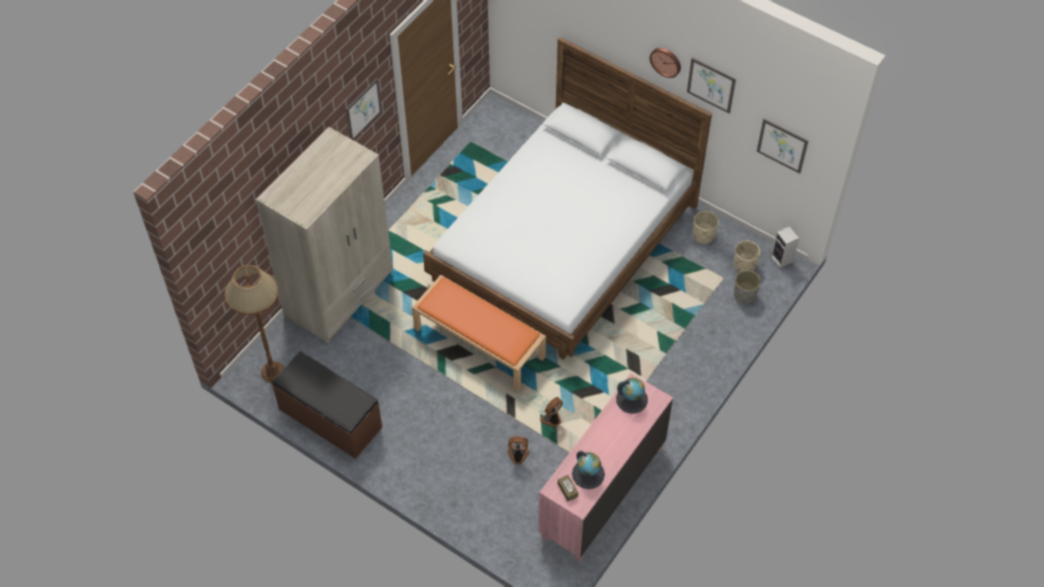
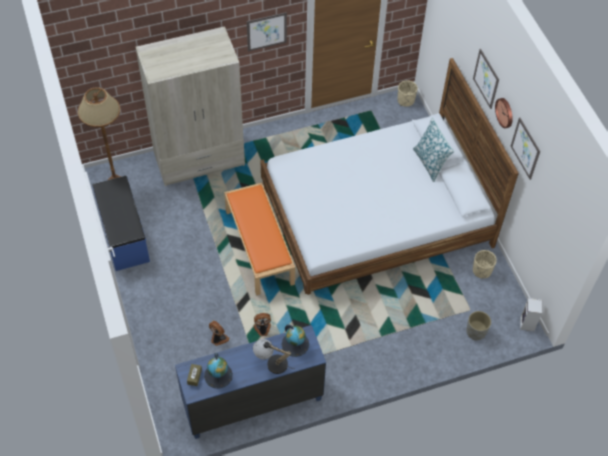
camera: 35 degrees right, 0 degrees up
(330, 418) = (123, 235): brown bench -> blue bench
(593, 156) = (430, 163): none -> pillow
(602, 492) = (252, 402): pink dresser -> blue dresser
(626, 430) = (271, 363): none -> table lamp
(744, 265) = (494, 310): beige planter -> beige planter (405, 101)
(782, 145) = (554, 227): picture -> picture (486, 78)

